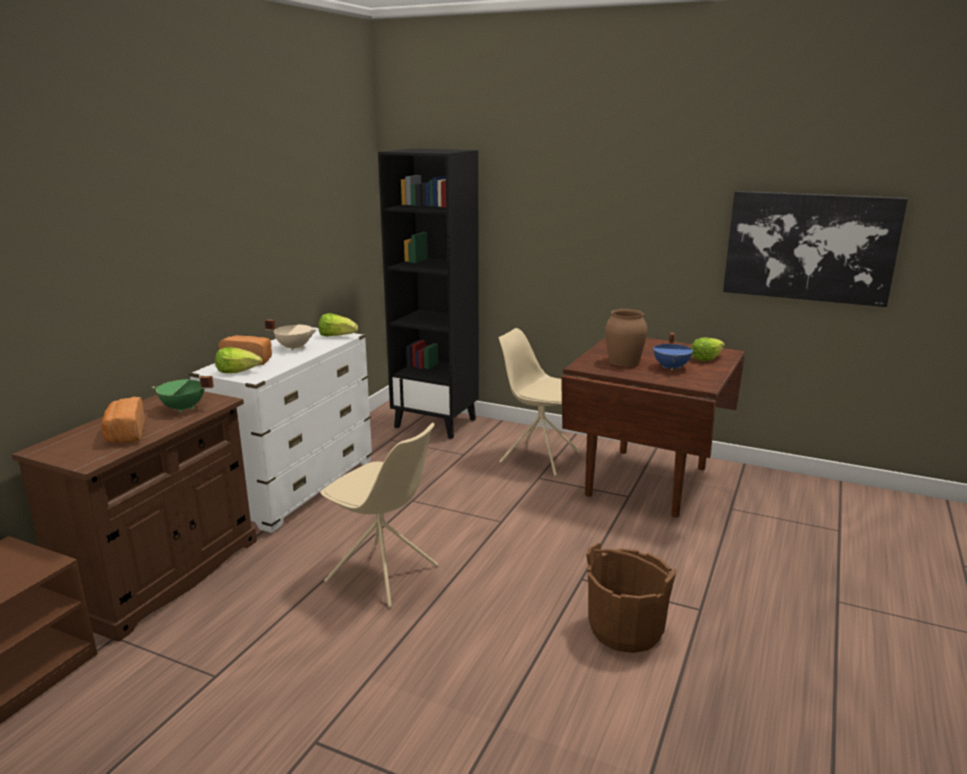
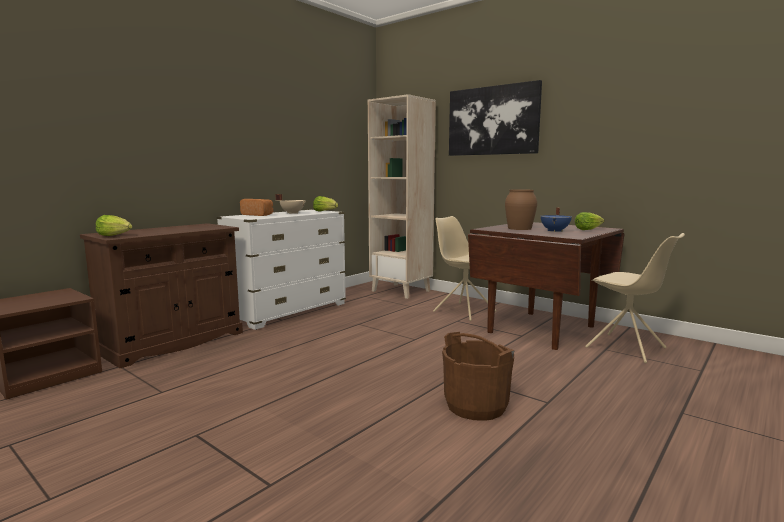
camera: 15 degrees right, 10 degrees down
(125, 434) = (151, 232): bread -> none
(183, 408) = (198, 228): green cooking pot -> none
(238, 371) = (246, 217): lettuce -> lettuce (115, 235)
(384, 575) = (312, 356): beige chair -> beige chair (627, 348)
(436, 423) = (401, 291): black bookcase -> beige bookcase
(809, 247) = (676, 143): picture -> picture (492, 120)

